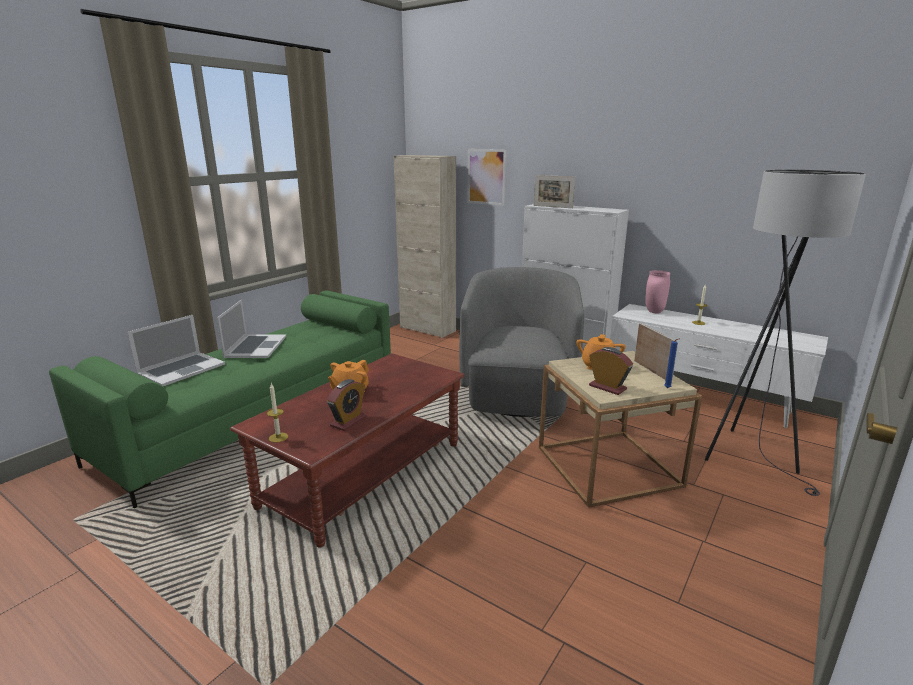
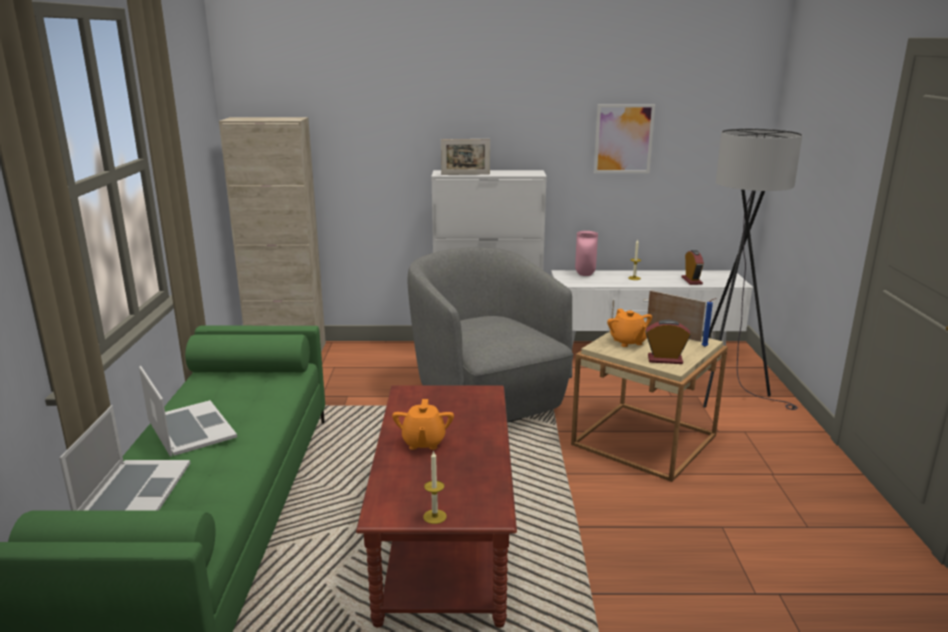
camera: 35 degrees left, 0 degrees up
(348, 421) = (477, 472): alarm clock -> alarm clock (691, 281)
(486, 177) = (355, 142): picture -> picture (623, 138)

